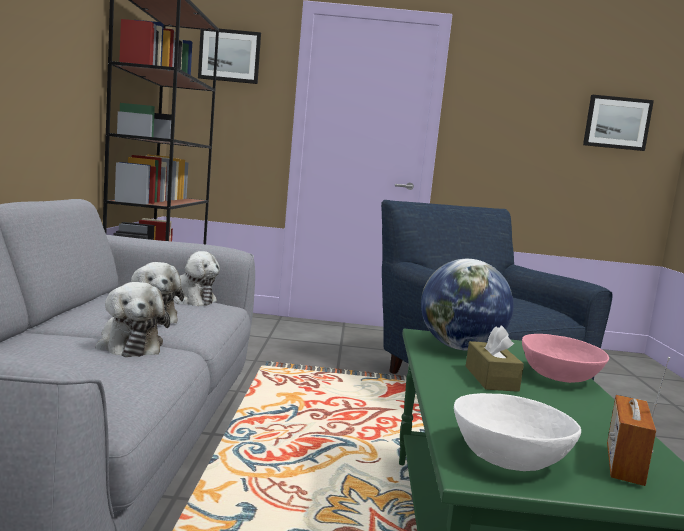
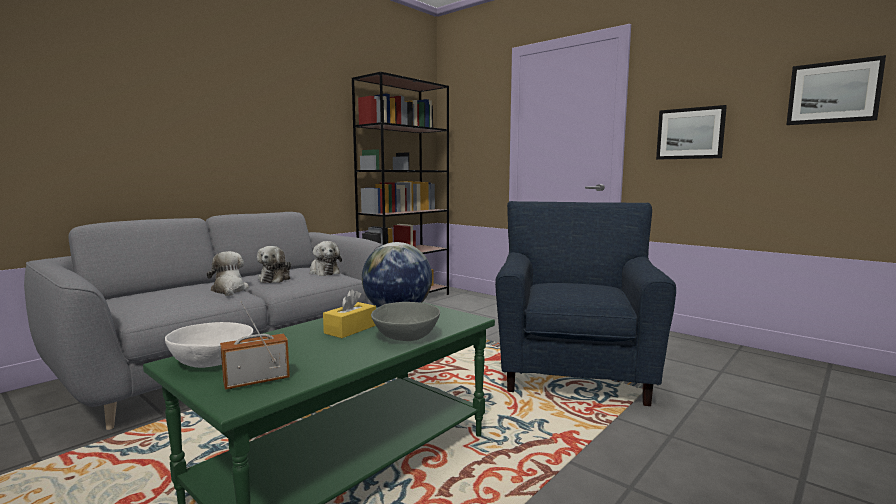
camera: 40 degrees right, 0 degrees up
(129, 345) = (229, 290): plush toy -> plush toy turned 150 degrees clockwise
(229, 56) = (468, 102): picture -> picture (690, 133)
(491, 378) = (350, 329): brown tissue box -> yellow tissue box
(560, 377) = (406, 337): pink bowl -> grey bowl

